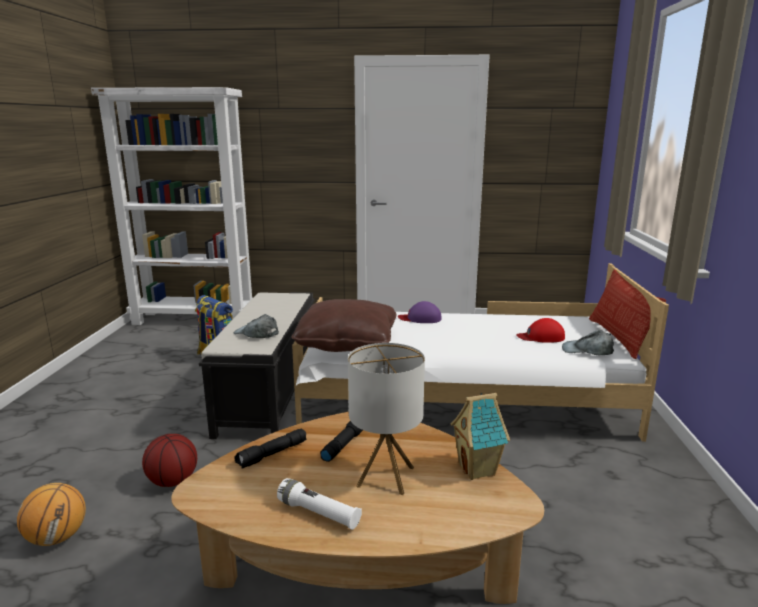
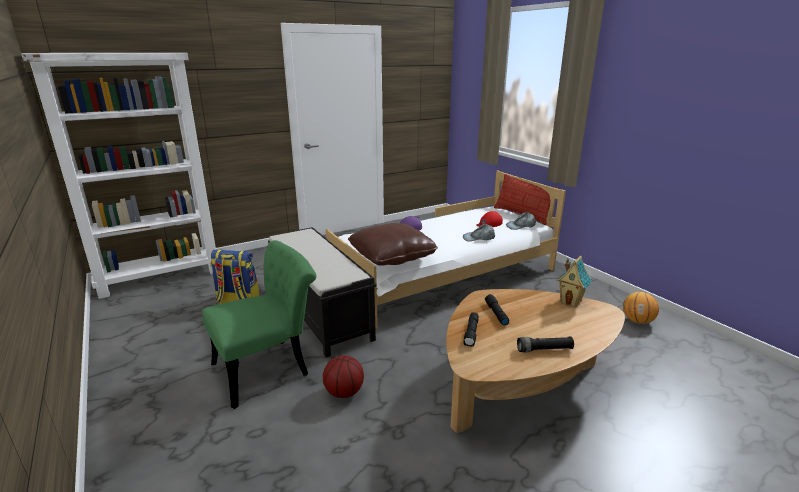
camera: 35 degrees left, 5 degrees up
(57, 537) = (320, 461): basketball -> basketball (637, 321)
(152, 428) = (269, 368): none -> green chair
(256, 333) = (332, 266): grey cap -> grey cap (478, 238)
(318, 513) = (544, 350): white flashlight -> black flashlight
(385, 477) = (541, 321): table lamp -> none

